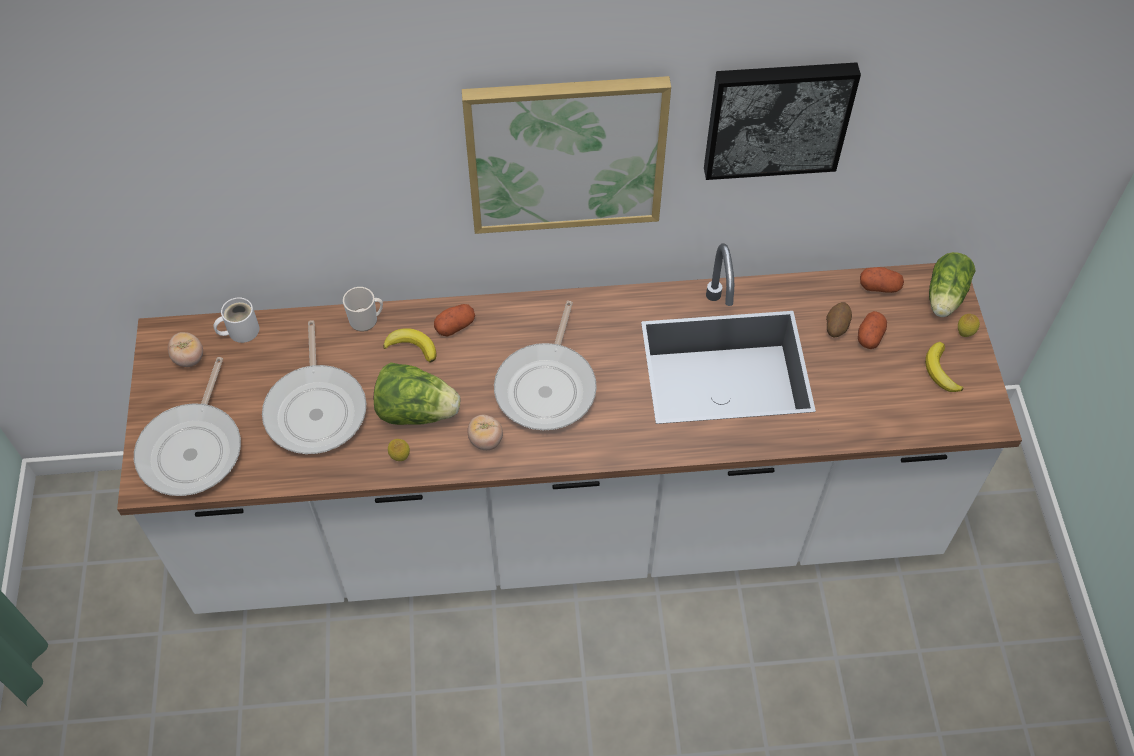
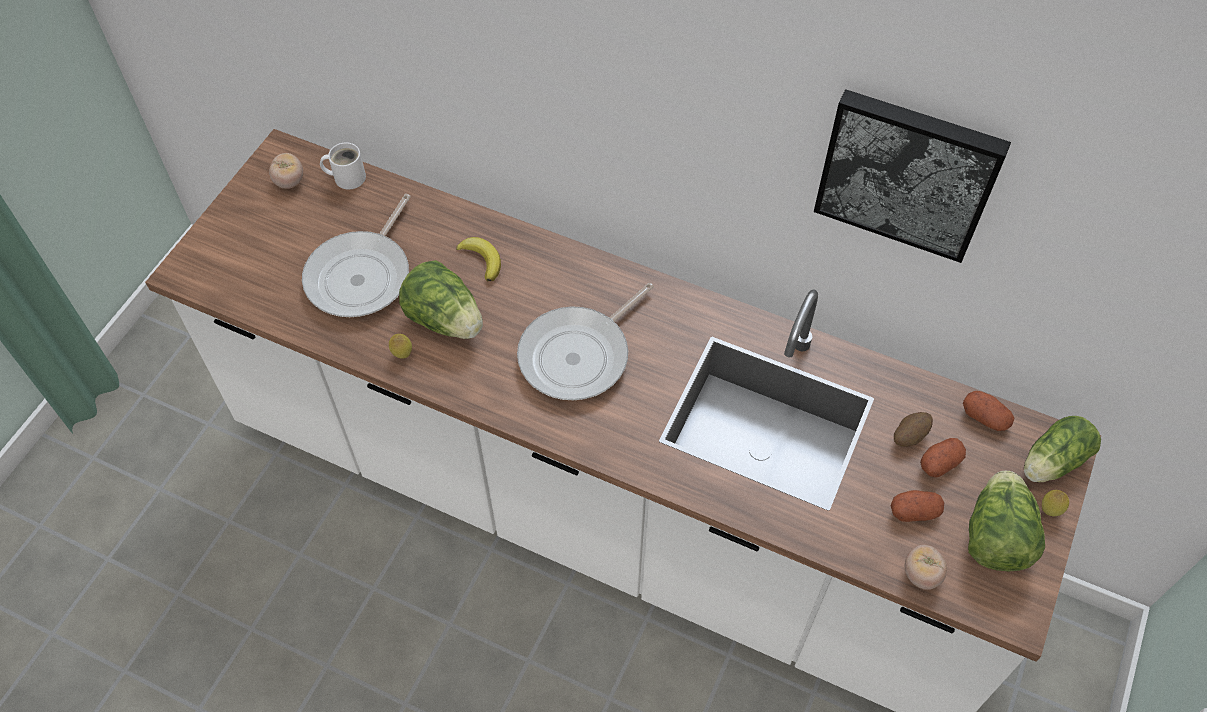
camera: 30 degrees right, 0 degrees up
(193, 448) = (239, 260): frying pan -> none
(366, 320) = (459, 217): mug -> none
(455, 325) = (533, 258): potato -> potato (914, 511)
(486, 440) = (488, 377): tomato -> tomato (921, 574)
(565, 153) = (675, 122): picture -> none
(940, 371) = (995, 536): banana -> lettuce

